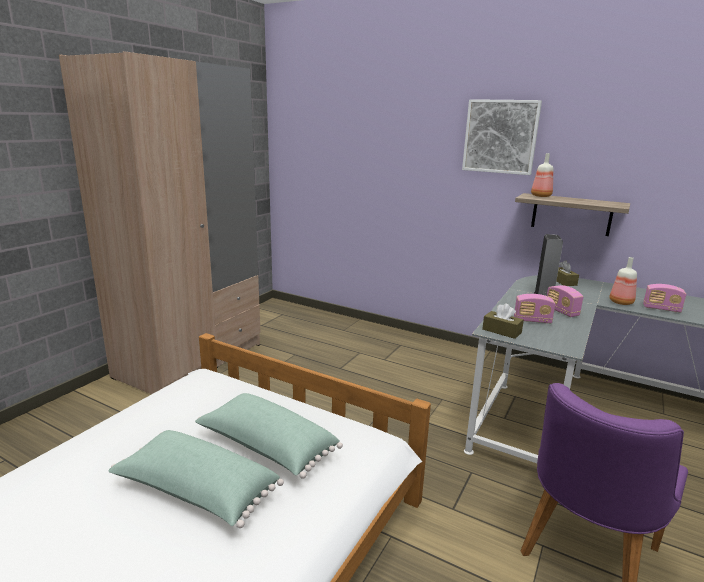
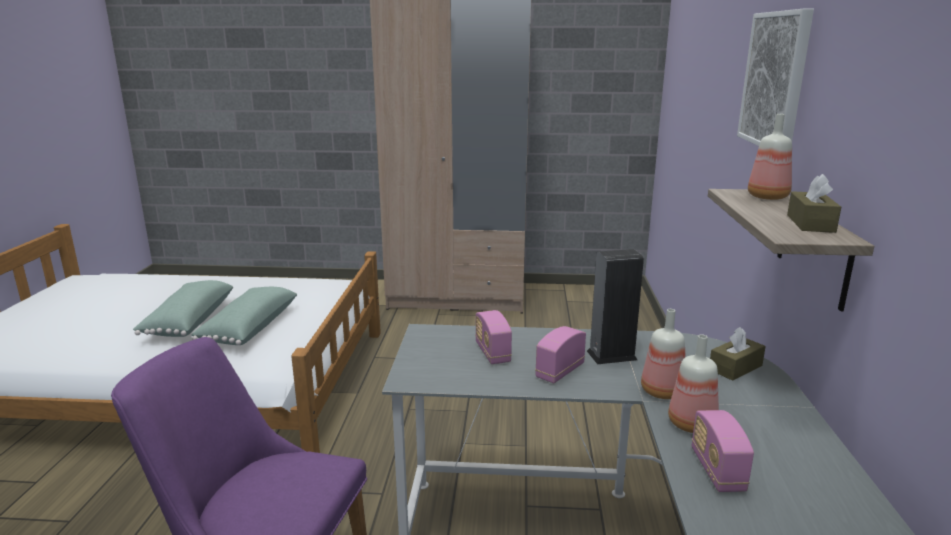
camera: 65 degrees right, 0 degrees up
(501, 331) = (431, 337): brown tissue box -> brown tissue box (810, 223)
(587, 298) = (663, 391): none -> bottle

